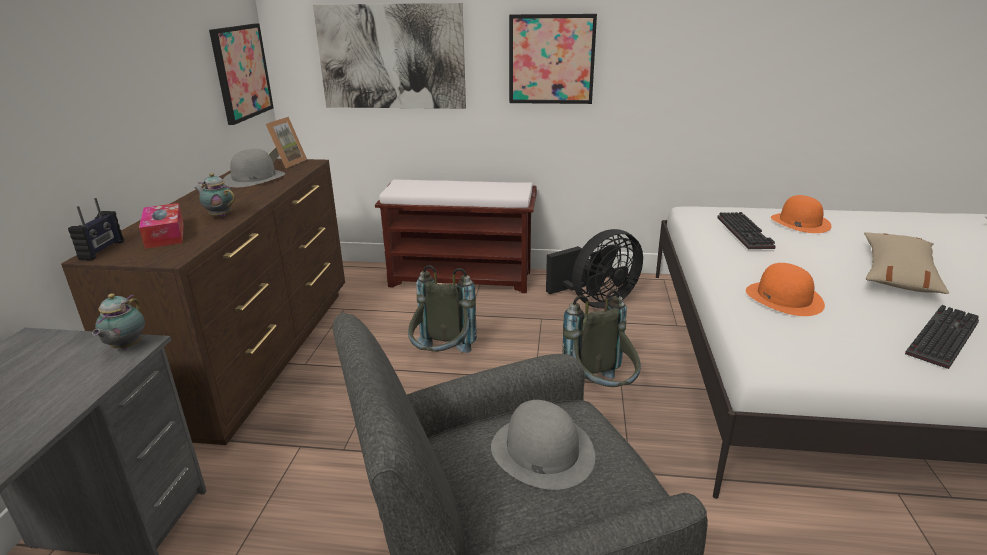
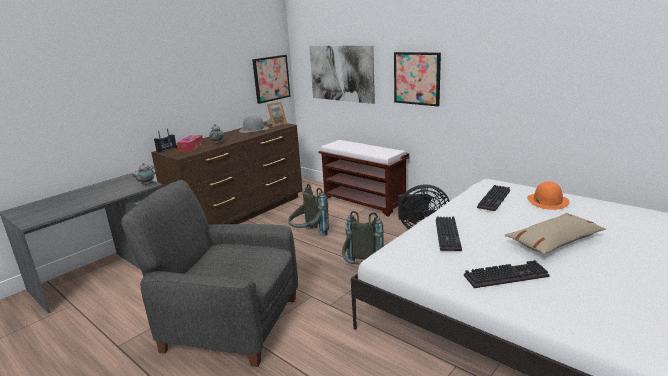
camera: 35 degrees right, 5 degrees down
(541, 451) = (238, 257): grey hat -> none
(784, 298) = (449, 235): orange hat -> keyboard

